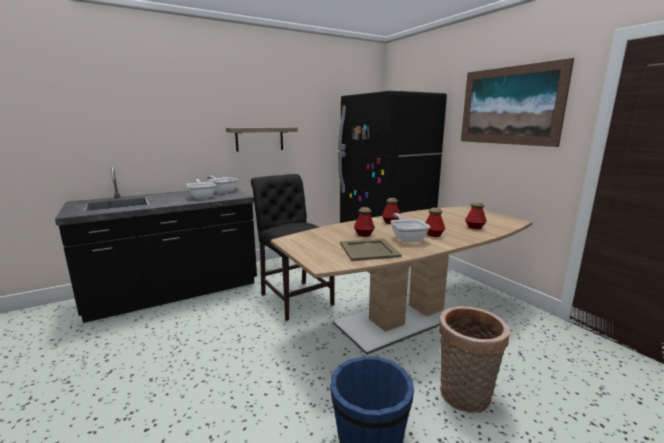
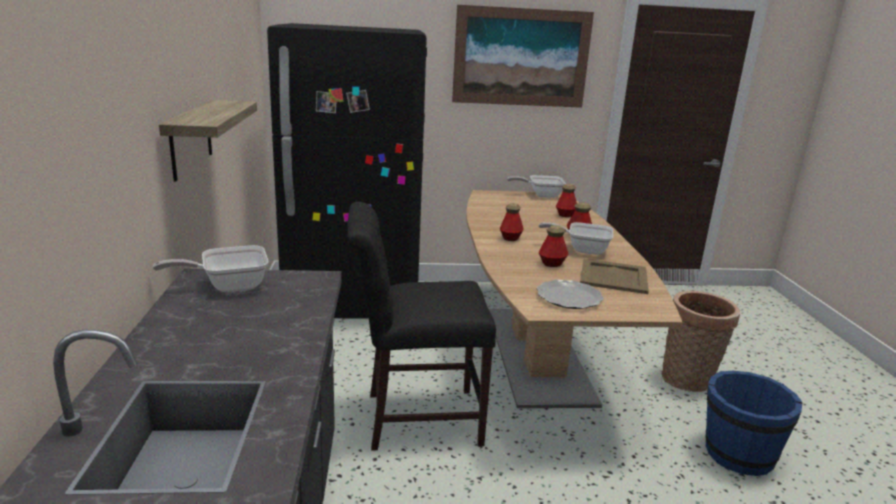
camera: 65 degrees left, 5 degrees up
(202, 196) = (262, 313): frying pan -> frying pan (541, 195)
(314, 243) = (569, 297): none -> plate

